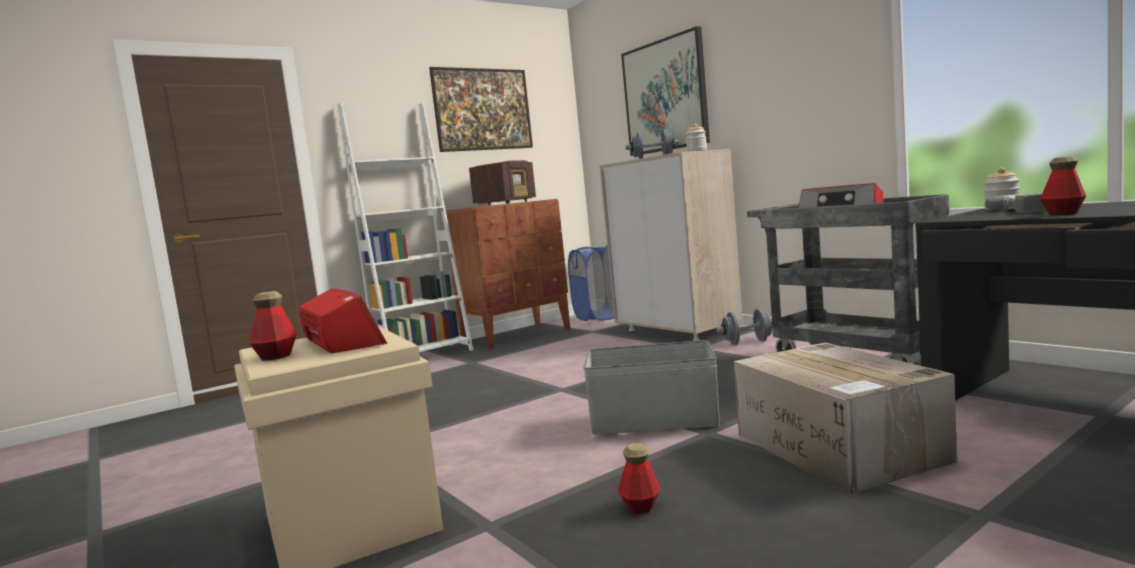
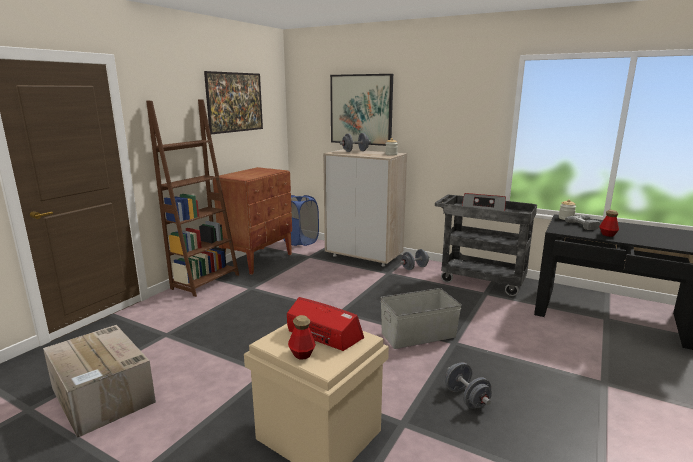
camera: 25 degrees left, 10 degrees up
(424, 356) = (205, 281): white bookcase -> brown bookcase
(506, 203) = (255, 173): radio -> none
(640, 506) = (466, 398): bottle -> grey dumbbell
(840, 448) = (522, 348): cardboard box -> cardboard box (103, 395)

